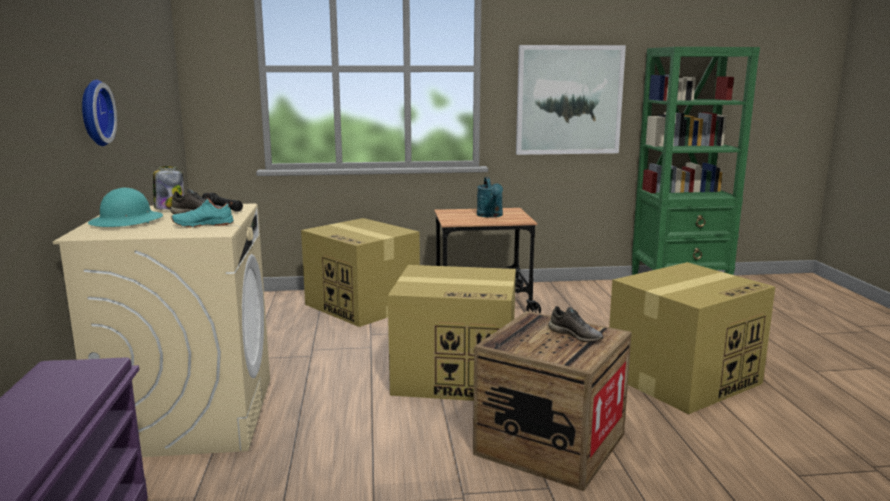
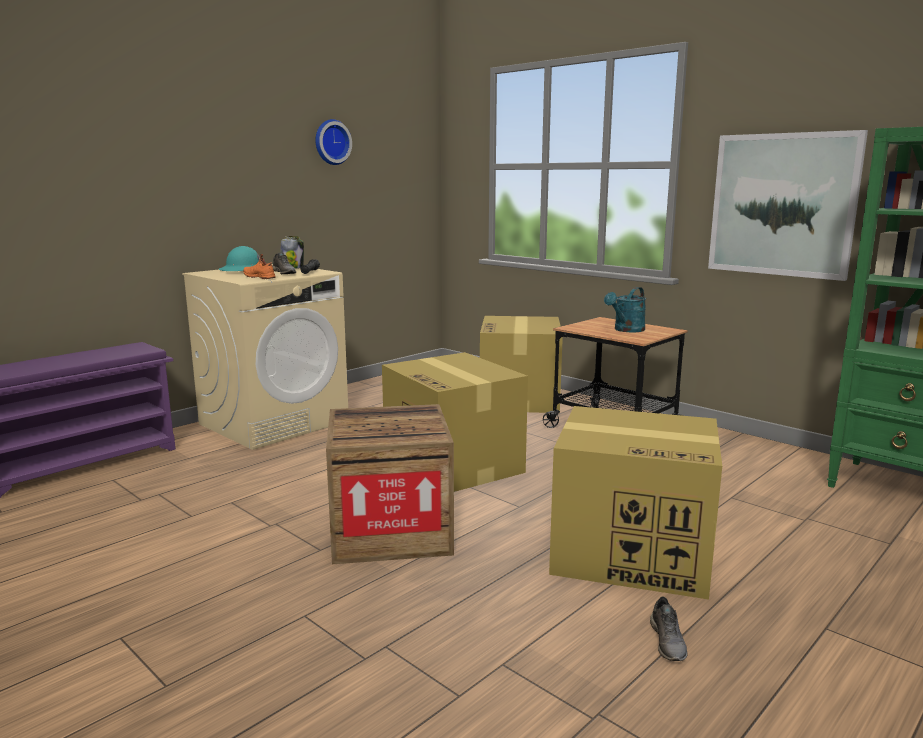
camera: 50 degrees right, 0 degrees up
(93, 113) = (267, 195): wall clock -> wall clock (331, 142)
(203, 224) = (260, 277): turquoise shoe -> orange shoe
(576, 335) = (407, 428): grey shoe -> grey shoe (668, 642)

